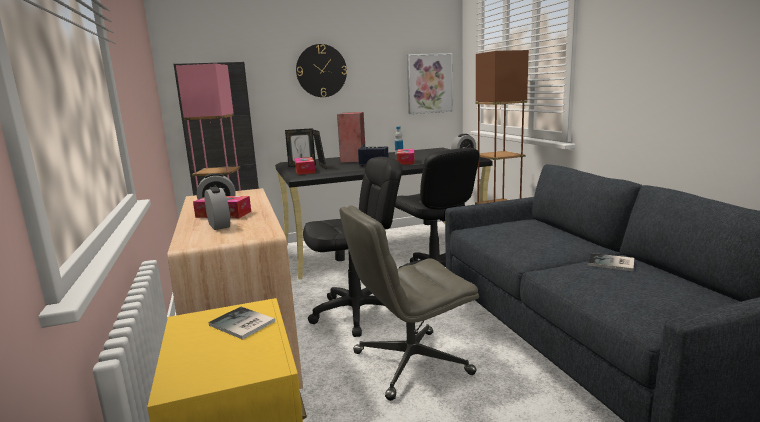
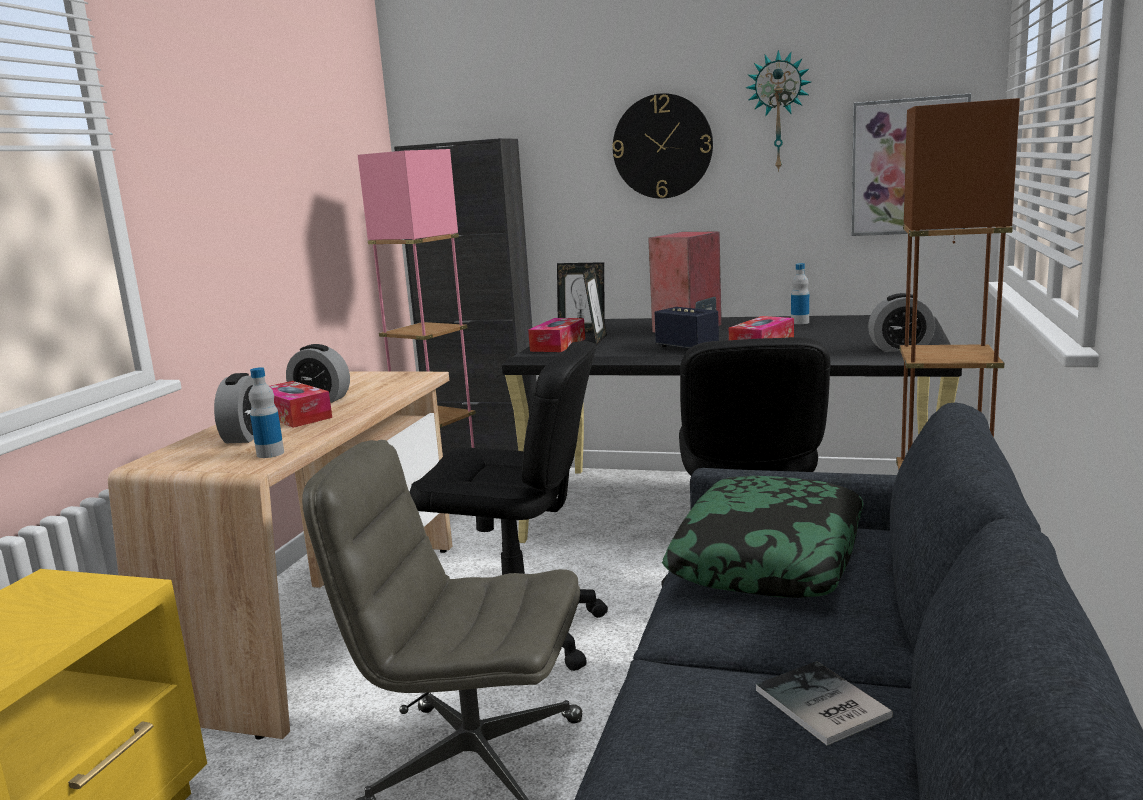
camera: 35 degrees right, 0 degrees up
(241, 324) = (63, 610): book -> none
(260, 228) = (270, 453): none -> bottle
(375, 56) = (778, 112): none -> wall clock
(513, 232) = (769, 557): none -> pillow

